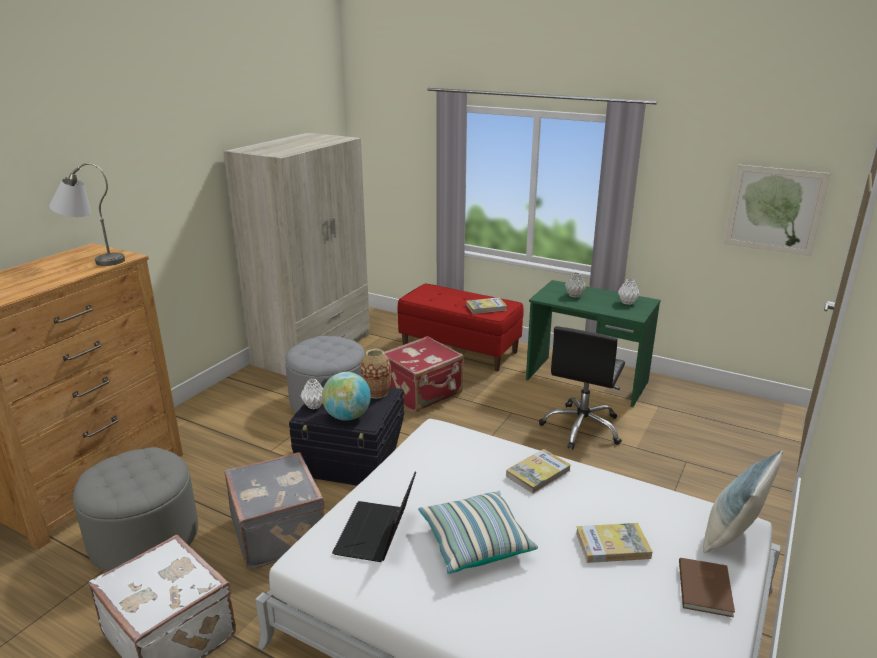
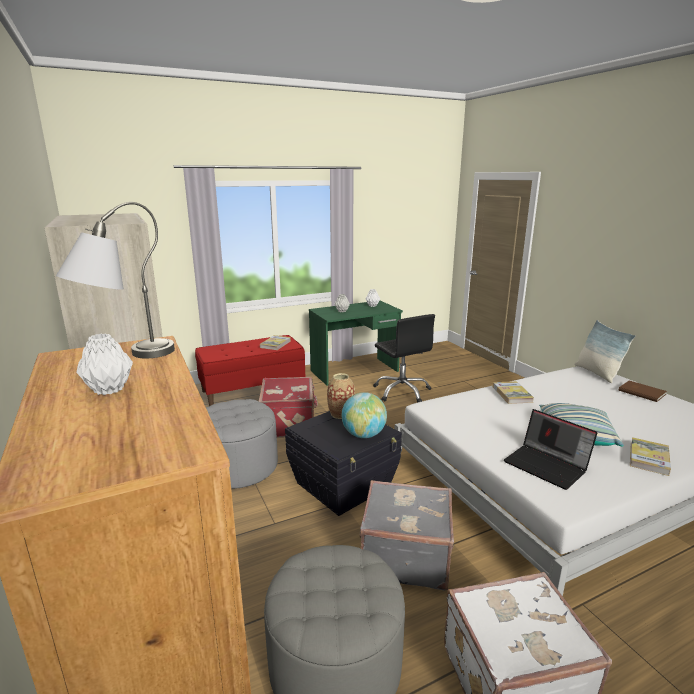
camera: 55 degrees left, 5 degrees down
(314, 406) = (327, 444): white vase -> white vase (108, 390)
(612, 545) = (596, 399): book -> book (648, 458)
(774, 210) = (422, 229): picture -> none

